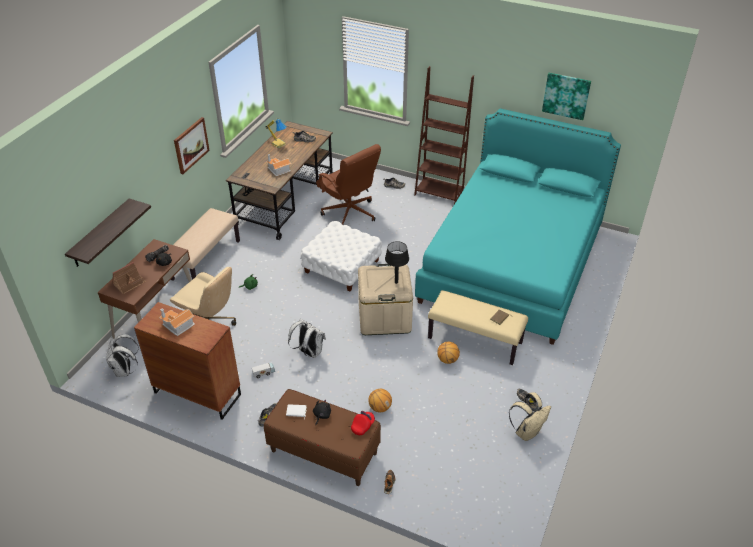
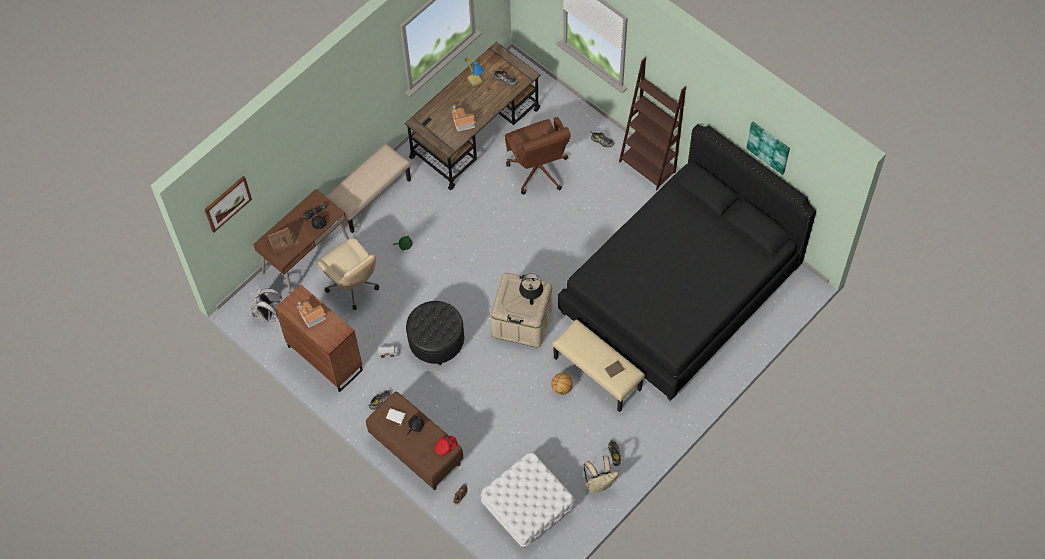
camera: 20 degrees right, 20 degrees up
(100, 233) = (263, 199): shelf -> none
(191, 145) = (369, 99): picture -> picture (227, 203)
(309, 352) = (436, 342): white backpack -> black ottoman
(342, 266) = (503, 244): white ottoman -> white ottoman (528, 507)
(379, 407) = (479, 420): basketball -> none
(512, 263) = (680, 289): turquoise bed -> black bed

